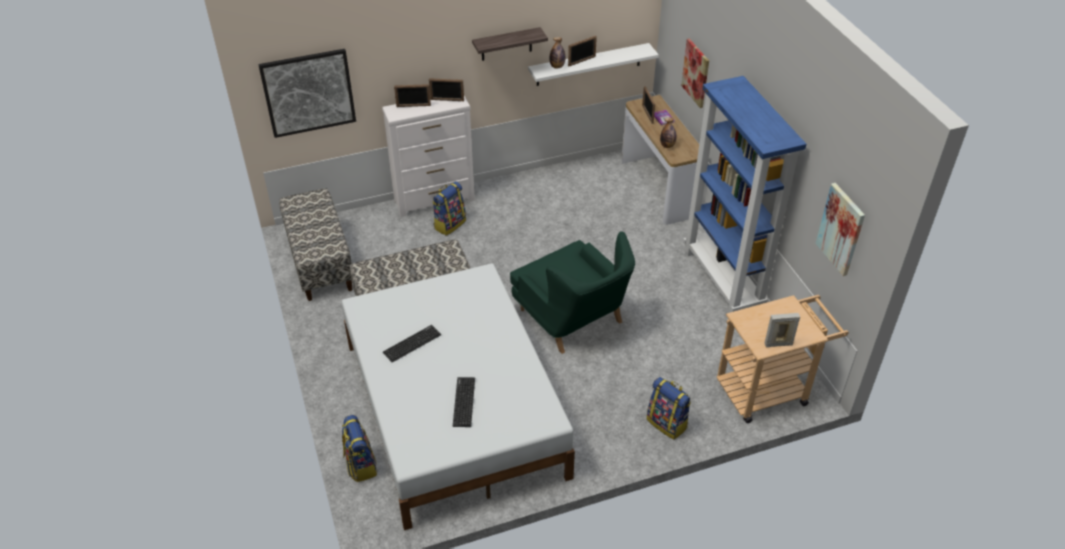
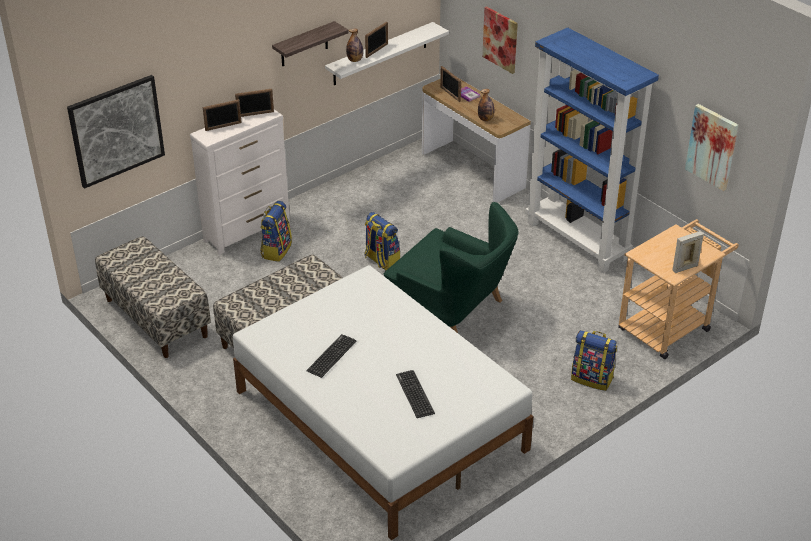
camera: 20 degrees left, 5 degrees down
(360, 464) = (312, 495): backpack -> backpack (381, 260)

